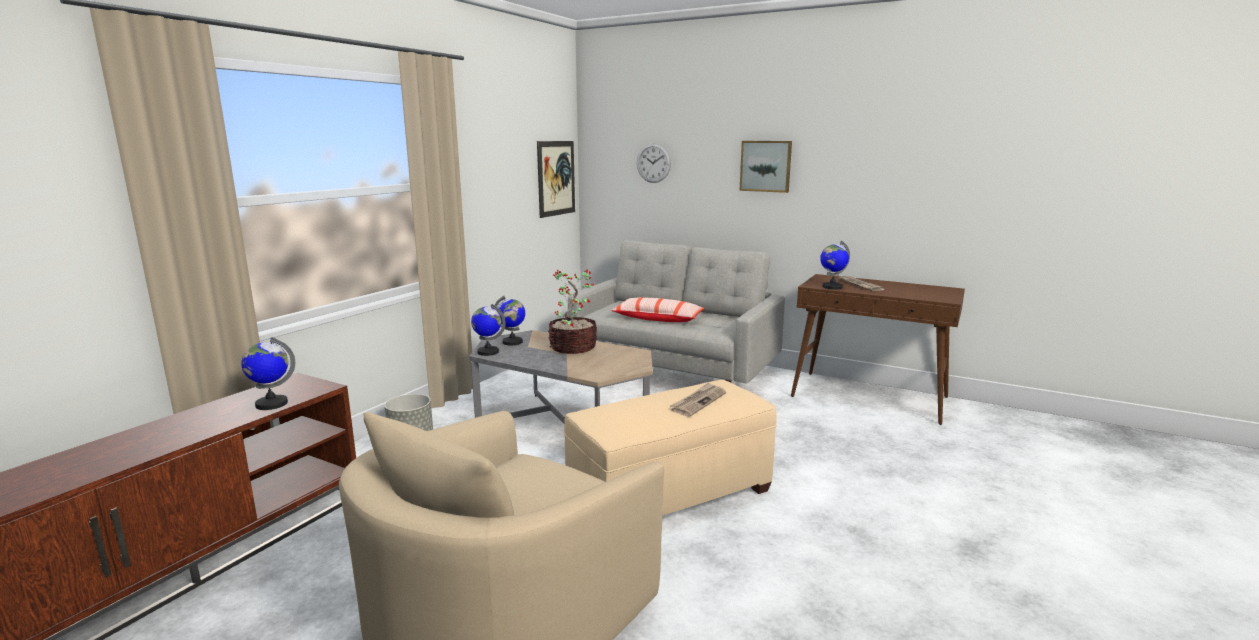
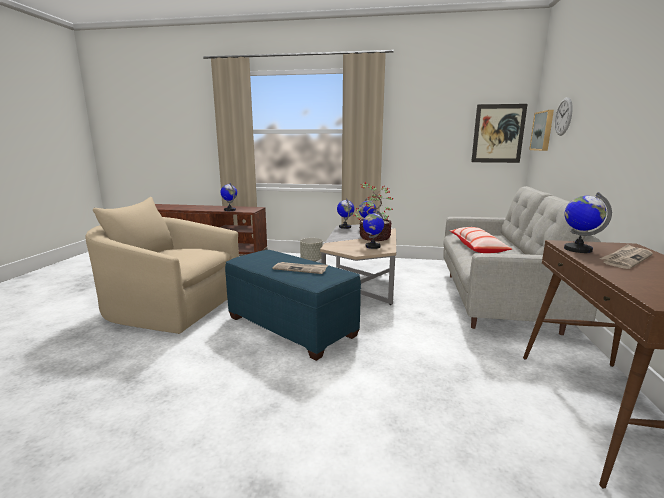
camera: 70 degrees right, 0 degrees up
(616, 355) = (372, 246): none -> globe
(670, 494) = (291, 326): beige ottoman -> blue ottoman
(766, 166) = (627, 107): picture -> picture (543, 131)

